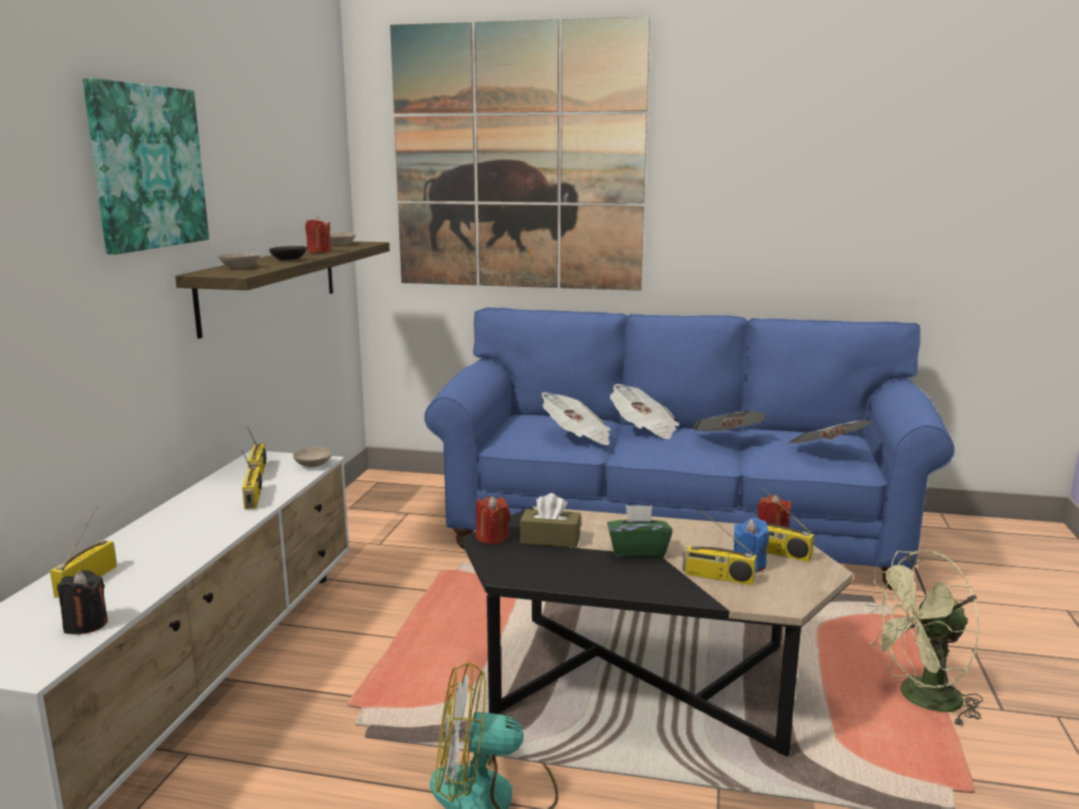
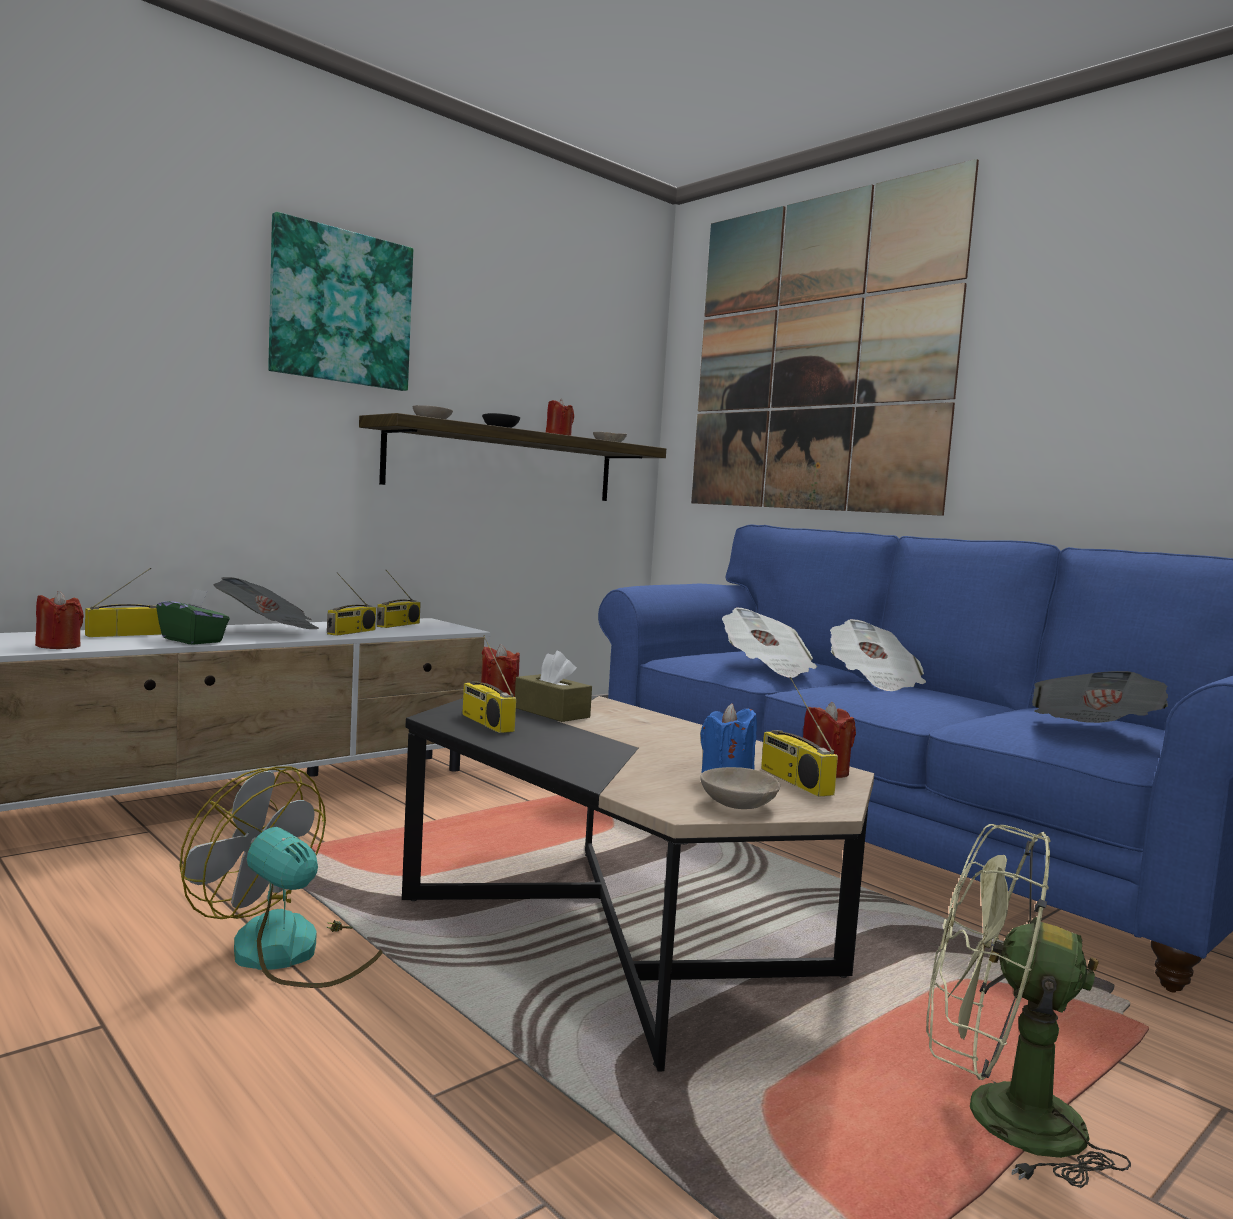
camera: 35 degrees right, 10 degrees down
(86, 624) = (58, 646): black candle -> red candle
(312, 464) = (450, 629): beige bowl -> beige bowl (736, 803)
(638, 551) = (619, 739): green tissue box -> green tissue box (193, 640)
(717, 577) = (657, 773): radio -> radio (485, 722)
(727, 441) = (968, 706): newspaper -> newspaper (269, 632)

